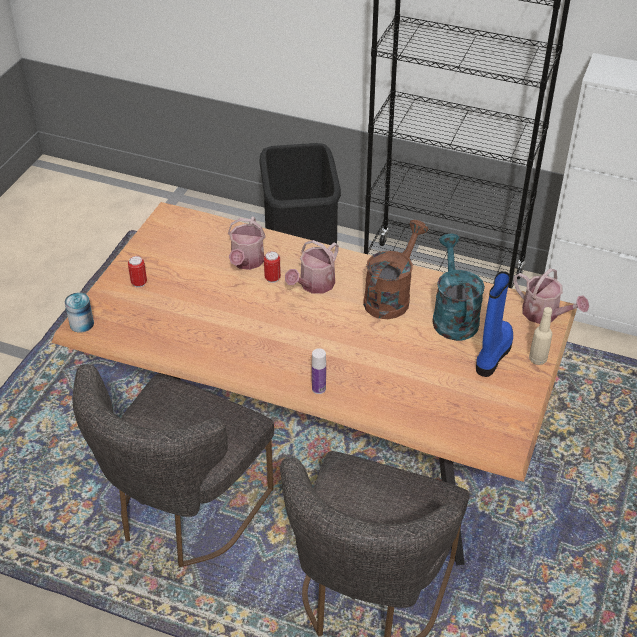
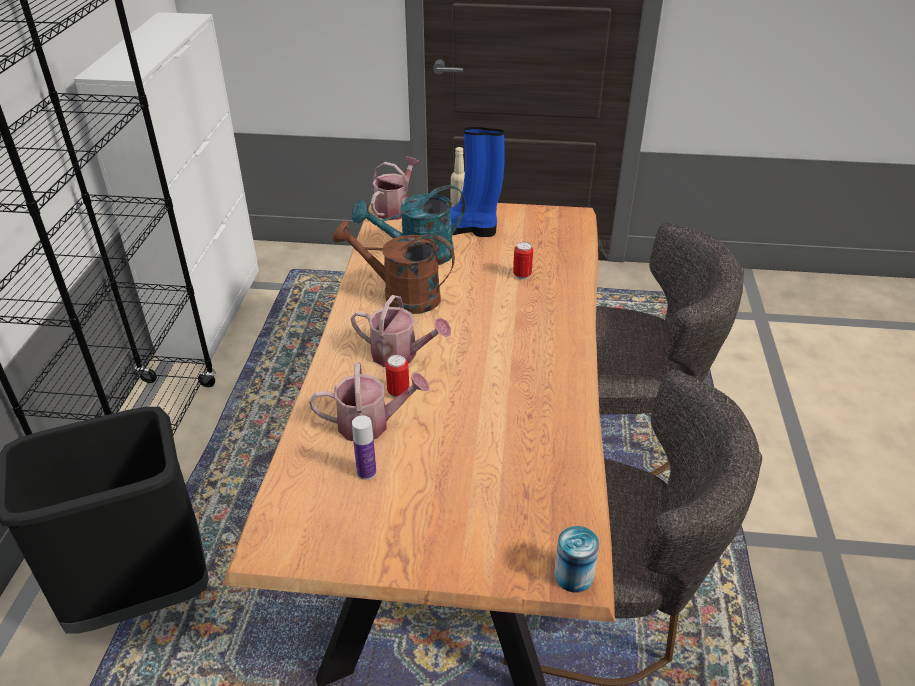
camera: 105 degrees left, 5 degrees down
(139, 283) = (454, 532): can -> can (522, 275)
(318, 388) = (568, 323): bottle -> bottle (366, 472)

